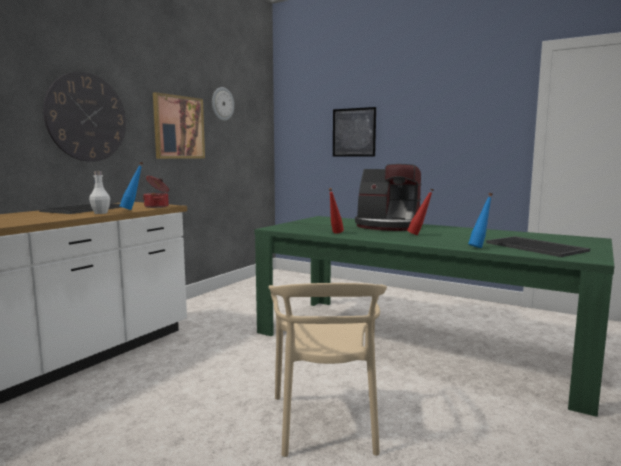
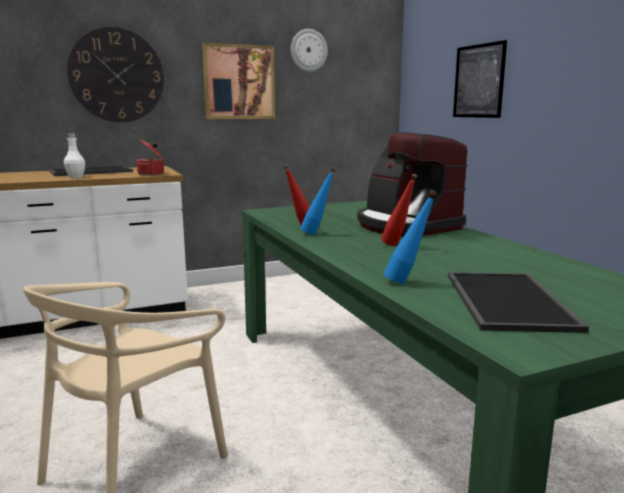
camera: 35 degrees right, 5 degrees up
(133, 209) = (116, 176): blue bottle -> blue bottle (317, 234)

